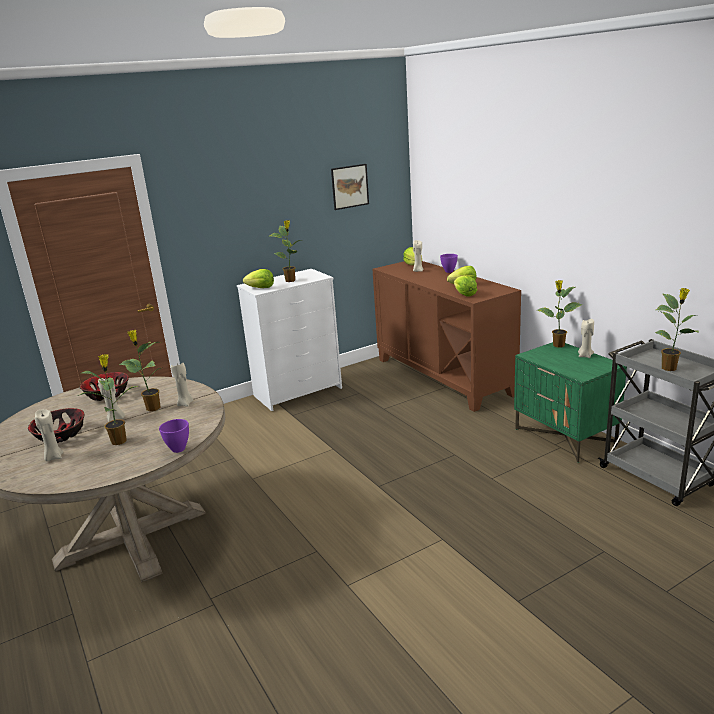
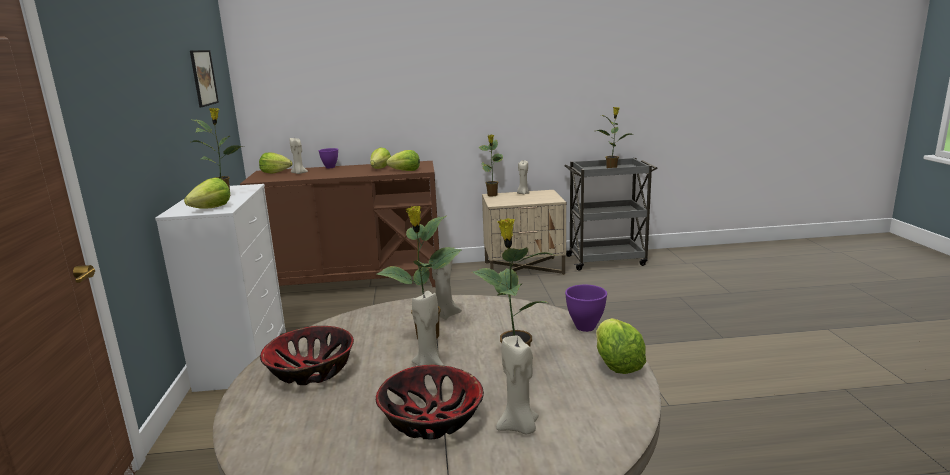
camera: 65 degrees left, 5 degrees down
(126, 469) = (616, 364): none -> lettuce
(565, 436) = (524, 269): green nightstand -> beige nightstand

